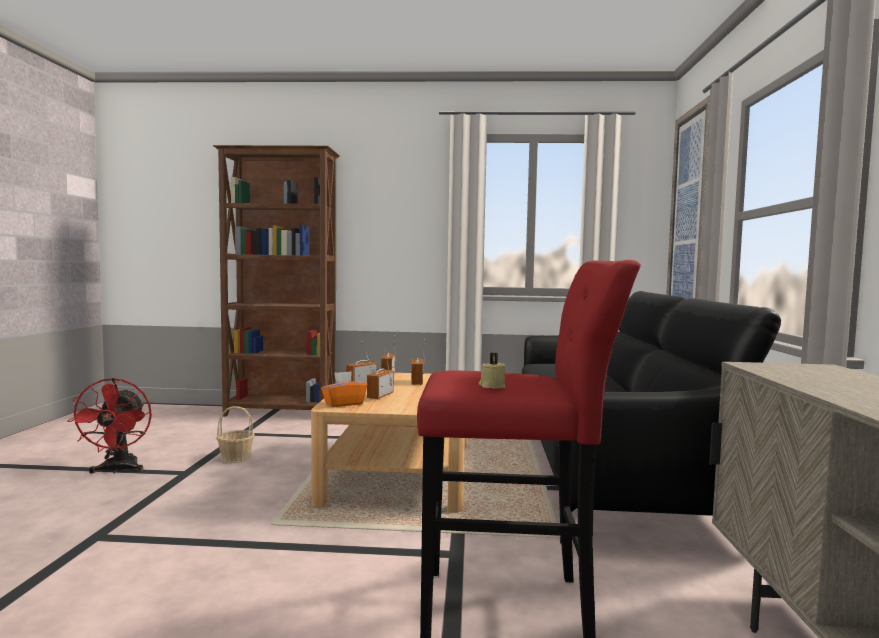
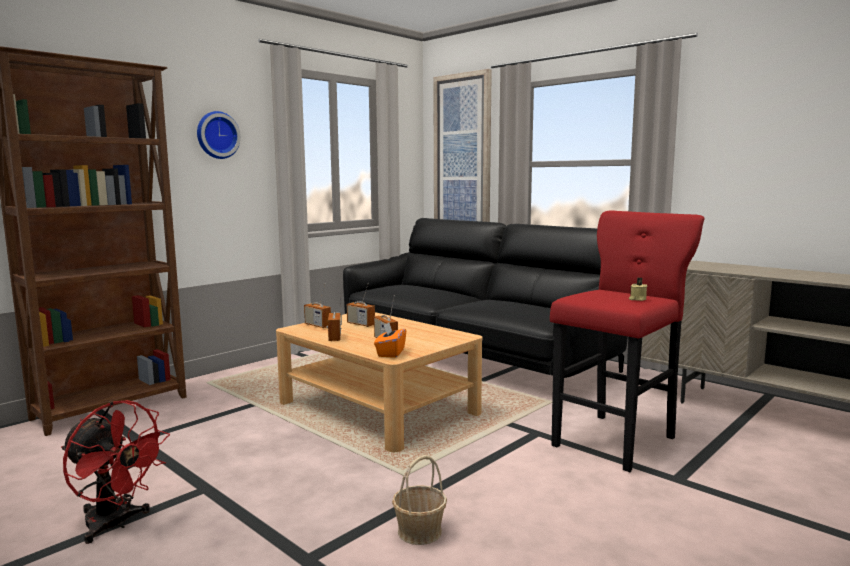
camera: 50 degrees left, 5 degrees up
(235, 458) = (212, 457): basket -> basket (419, 531)
(400, 201) = (217, 135): none -> wall clock

